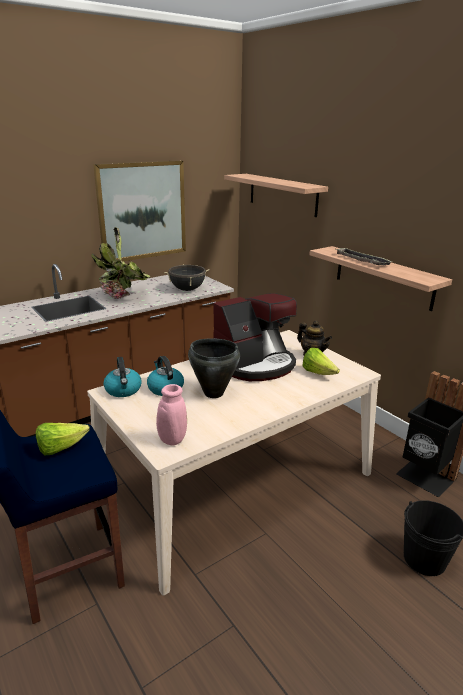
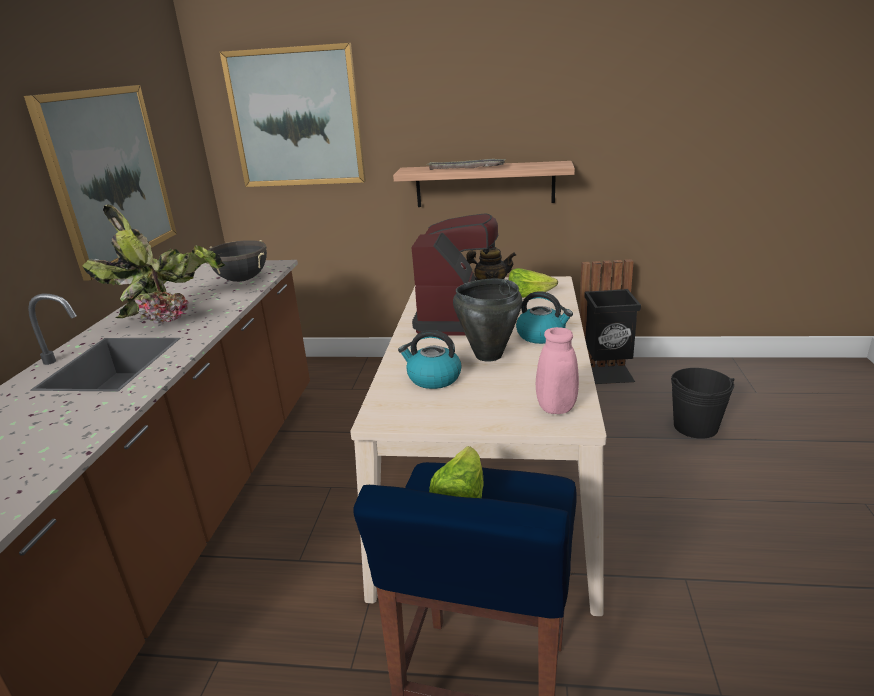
camera: 45 degrees left, 0 degrees up
(123, 390) = (394, 405): kettle -> kettle (541, 335)
(282, 194) = (296, 118): shelf -> picture

